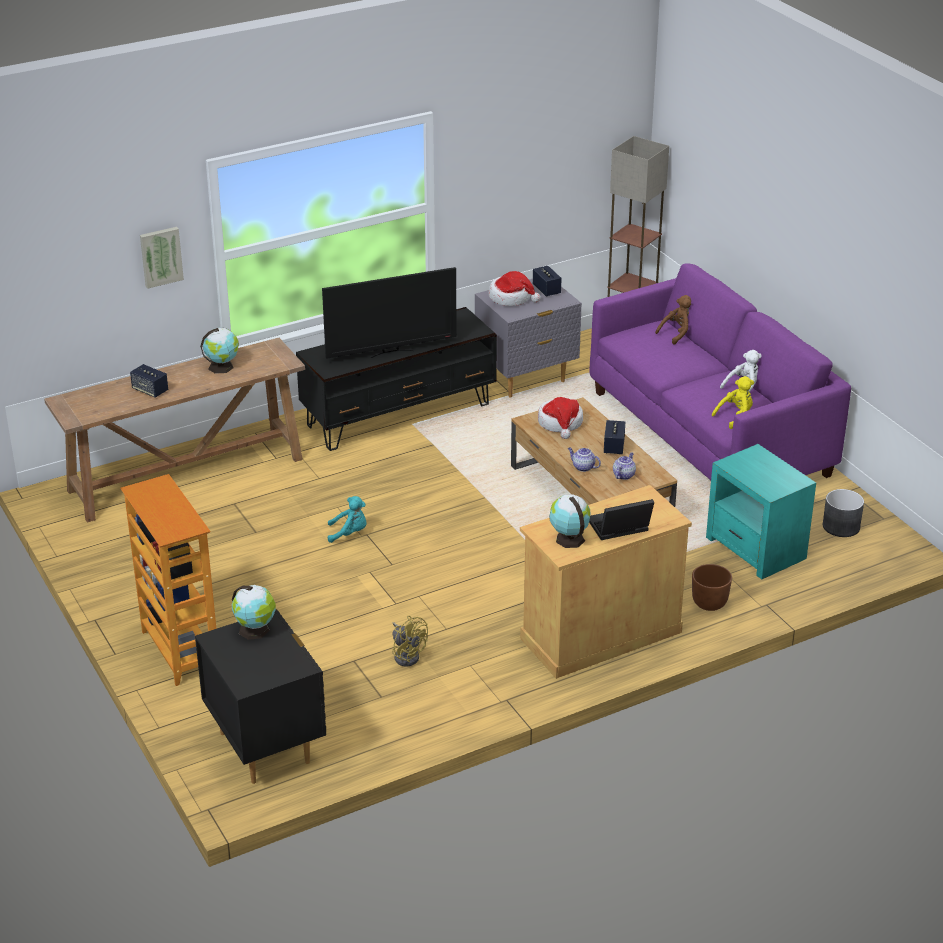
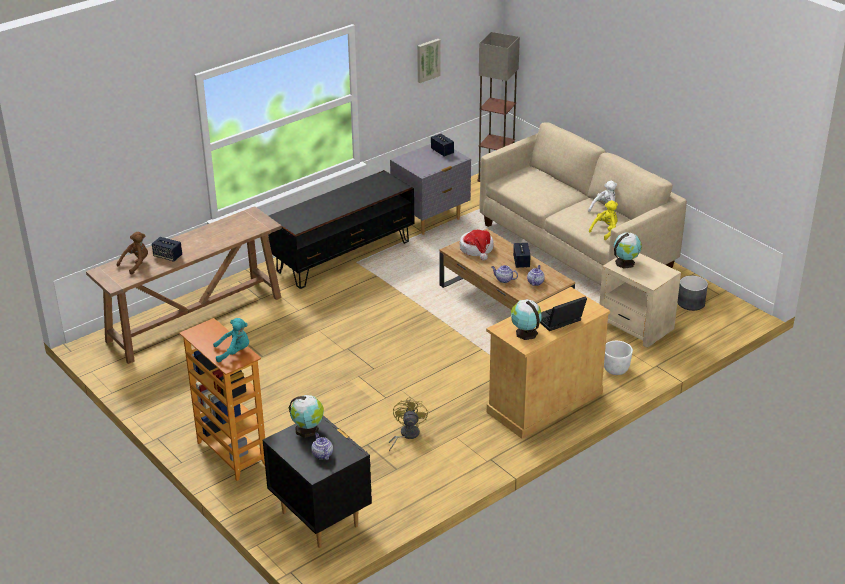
camera: 10 degrees left, 0 degrees up
(161, 256) = (164, 152): picture -> picture (427, 60)
(222, 366) = (218, 232): globe -> globe (625, 262)
(262, 663) = (322, 454): none -> teapot
(349, 533) = (334, 349): turquoise plush toy -> turquoise plush toy (234, 352)
(391, 352) = (339, 209): television -> none
(407, 655) = (406, 435): yellow fan -> yellow fan turned 120 degrees counterclockwise
(511, 298) = (418, 160): hat -> none
(677, 333) = (544, 174): brown plush toy -> brown plush toy (136, 264)
(709, 433) = (576, 246): purple sofa -> beige sofa
(709, 603) = (615, 370): brown planter -> white planter
(755, 549) = (636, 326): turquoise side table -> beige side table

